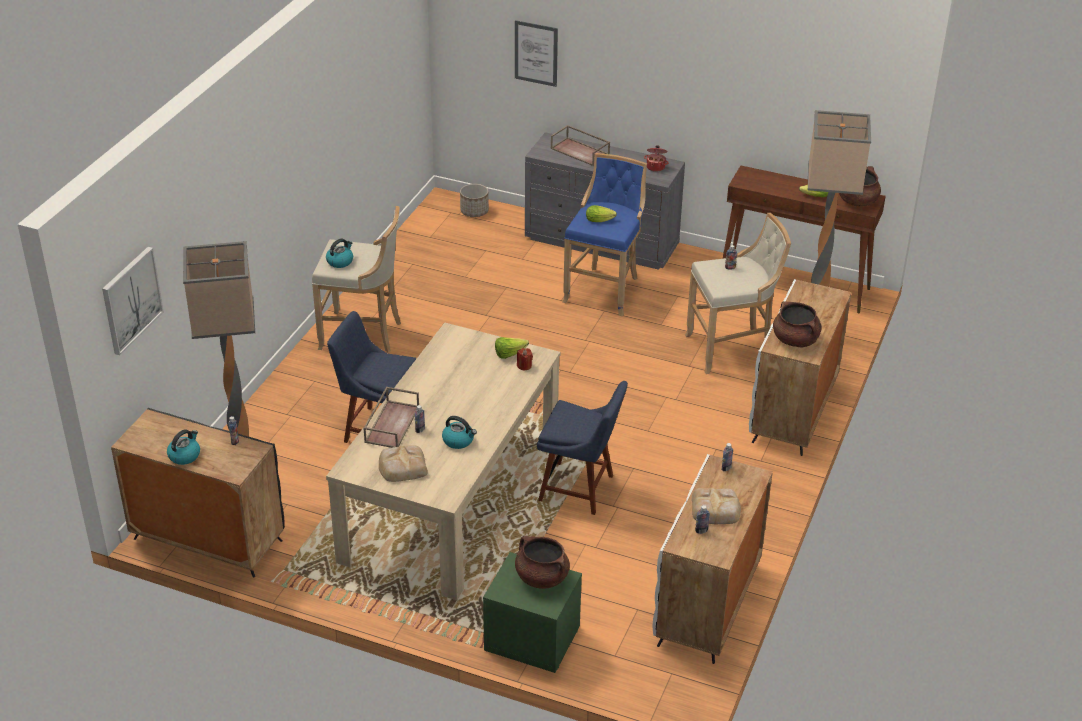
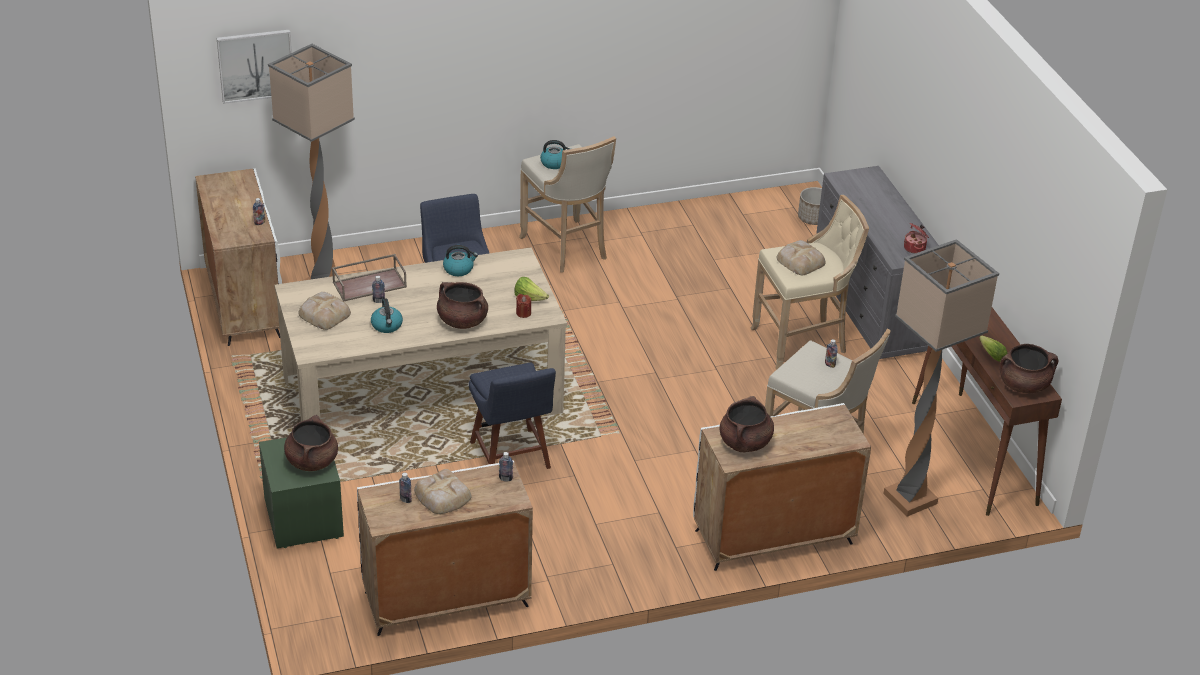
camera: 50 degrees right, 0 degrees up
(184, 455) = (219, 210): kettle -> kettle (459, 269)
(207, 540) = (244, 303): black cabinet -> white cabinet
(498, 400) = (462, 321): none -> brown cooking pot
(536, 53) = (888, 75): picture -> none
(580, 151) = (876, 197): brown tray -> none
(601, 220) = (800, 261): lettuce -> bread
(604, 289) = (802, 342): blue stool -> beige stool

